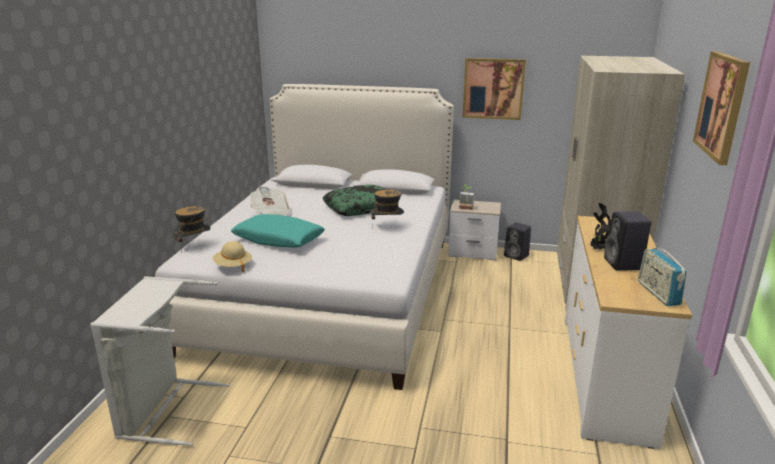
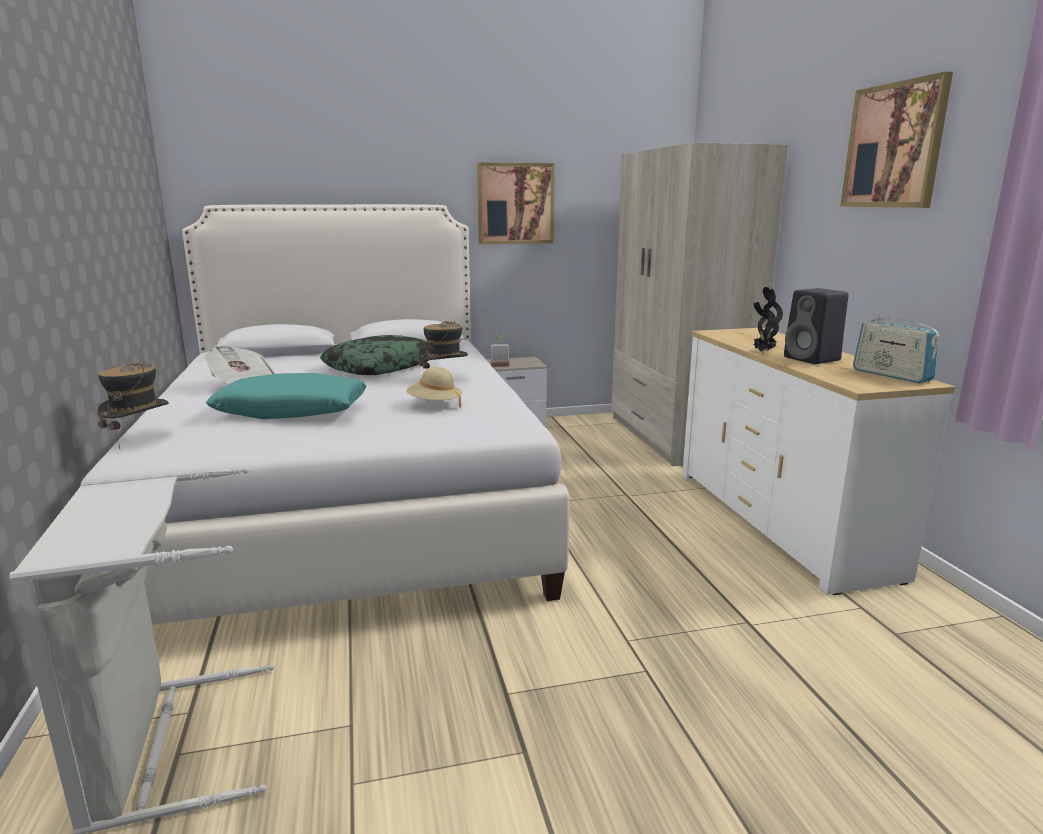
camera: 25 degrees left, 5 degrees down
(233, 266) = (242, 451): beige hat -> beige hat (434, 405)
(517, 256) = (566, 423): black speaker -> none

